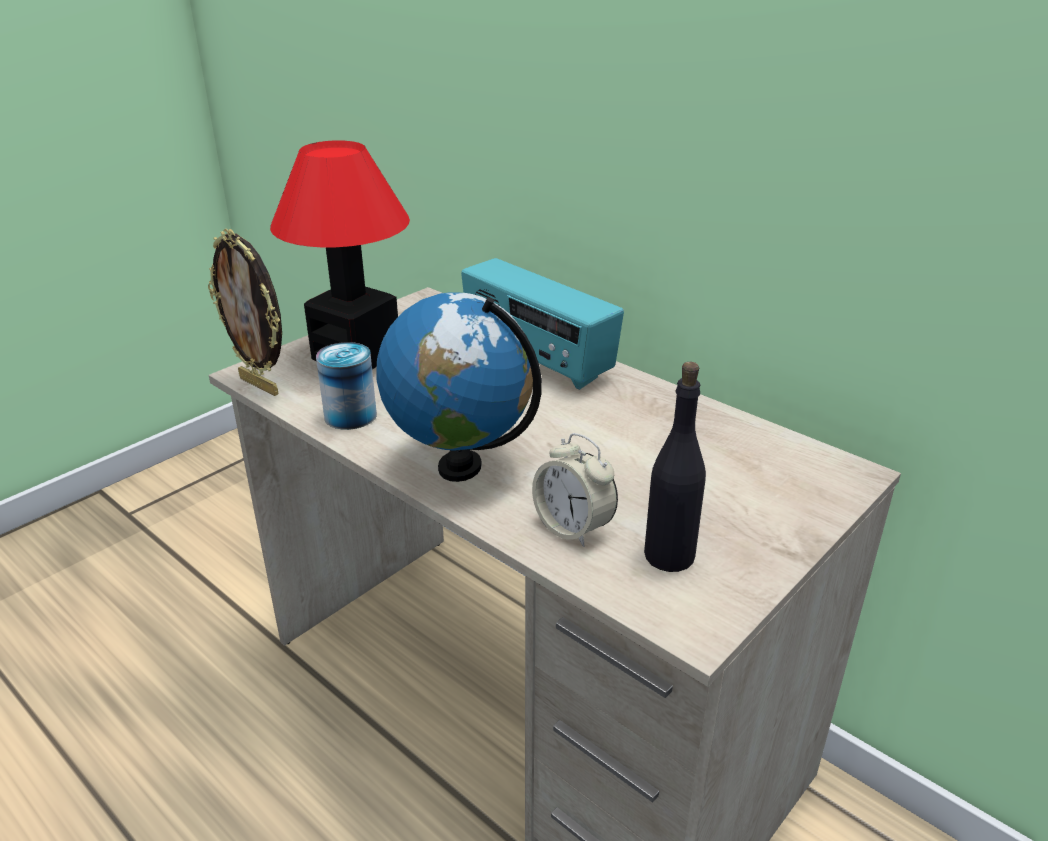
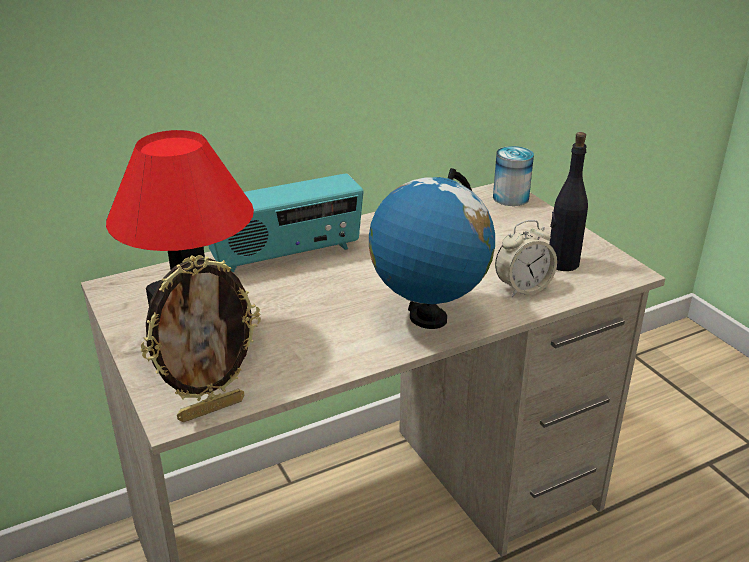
camera: 70 degrees left, 0 degrees up
(350, 415) = (313, 360): can -> can (510, 198)

